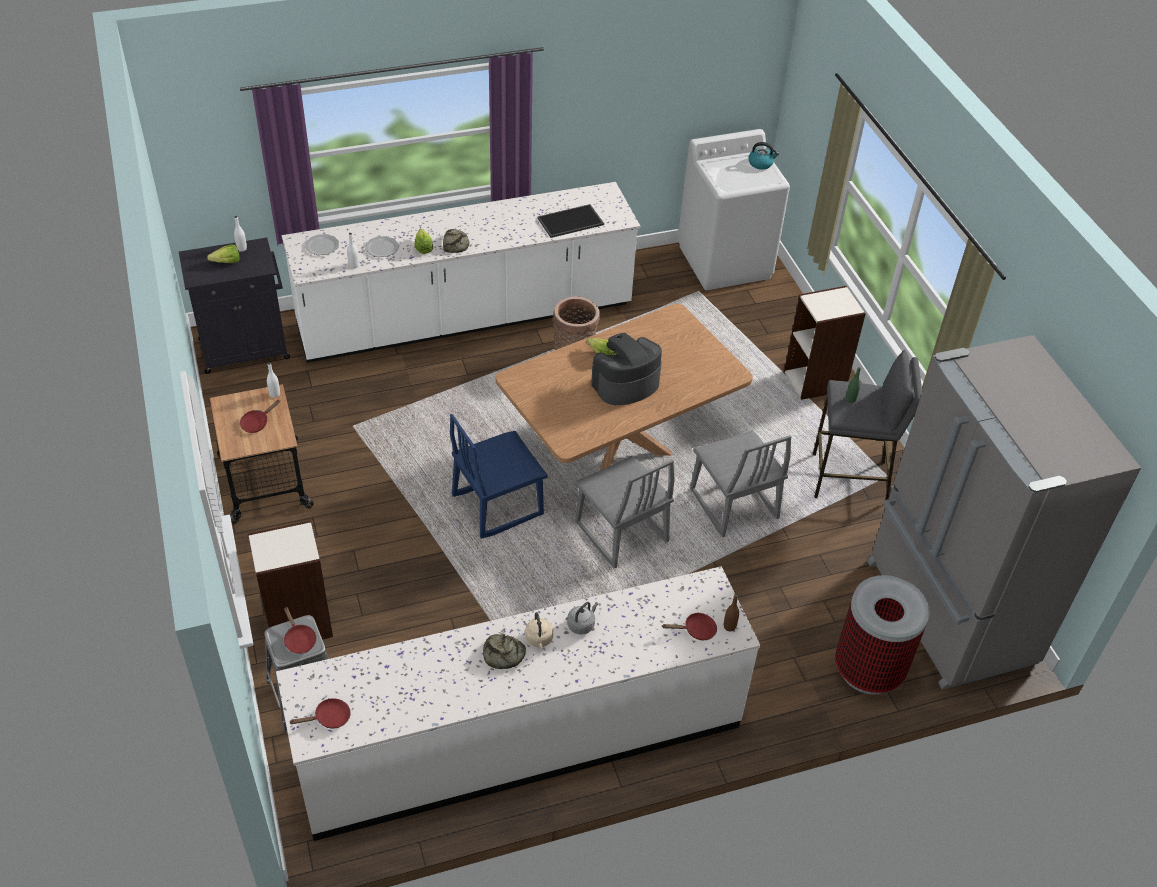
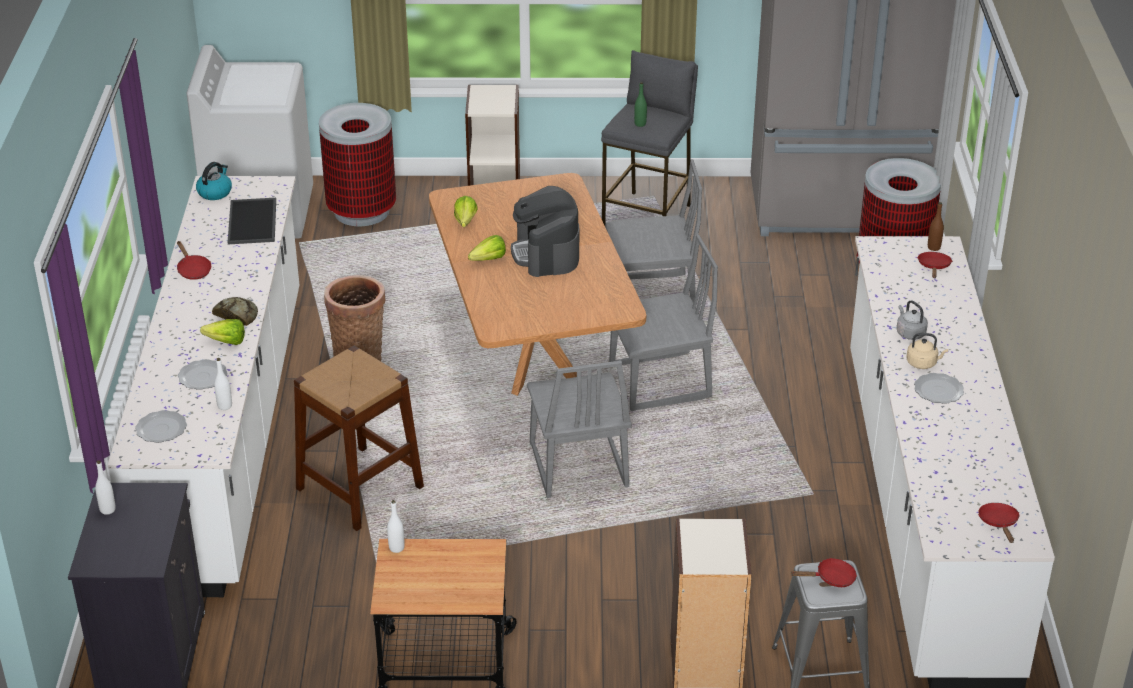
camera: 70 degrees left, 10 degrees down
(224, 262) = (129, 530): lettuce -> lettuce (464, 224)
(257, 423) = (445, 571): red frying pan -> red frying pan (193, 270)
(432, 395) = (359, 487): none -> brown stool
(497, 504) = (577, 466): blue chair -> grey chair
(503, 655) = (938, 390): bread -> plate
(758, 311) = (361, 211): none -> trash can
(761, 163) = (250, 69): kettle -> kettle (215, 192)

